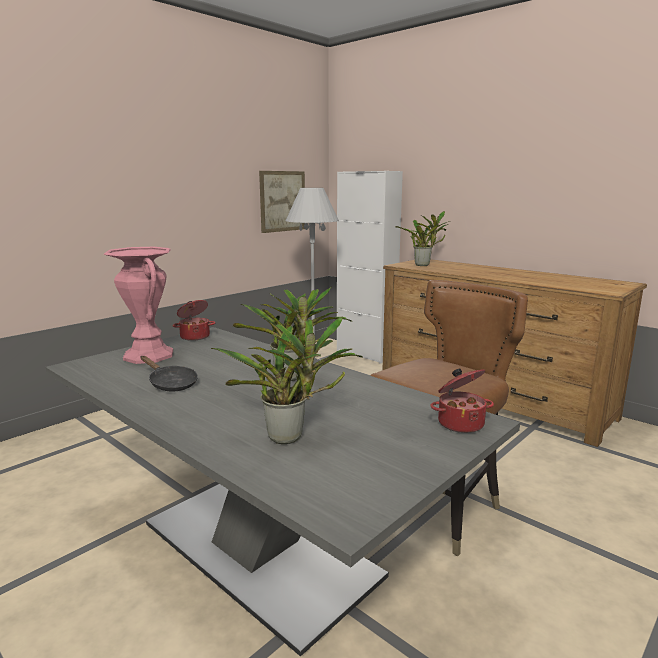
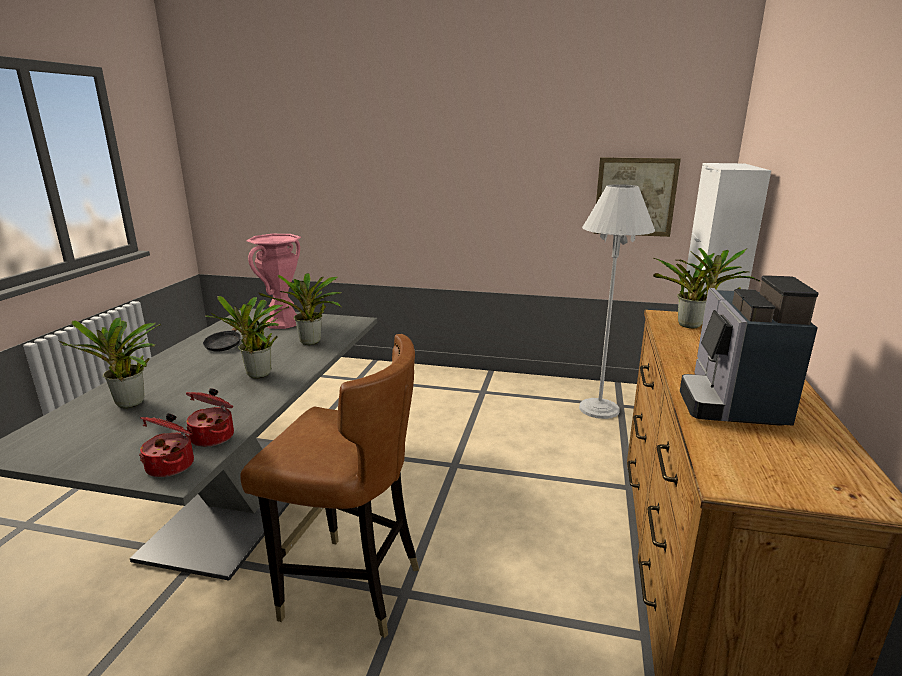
camera: 60 degrees right, 5 degrees up
(195, 336) = (342, 320): cooking pot -> cooking pot (214, 437)
(237, 352) = (311, 343): none -> potted plant
(530, 278) = (731, 402): none -> coffee machine

